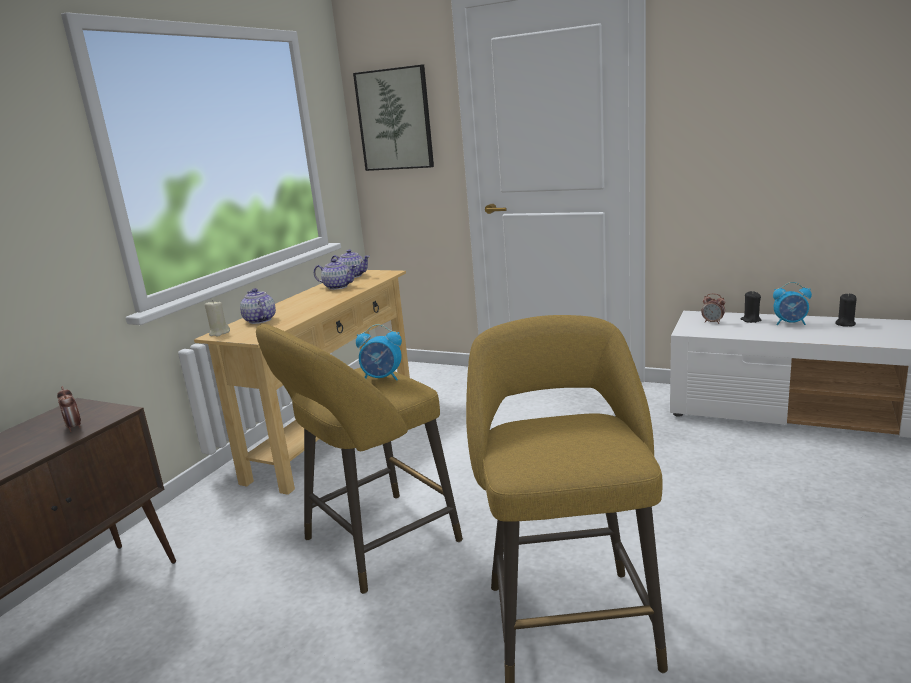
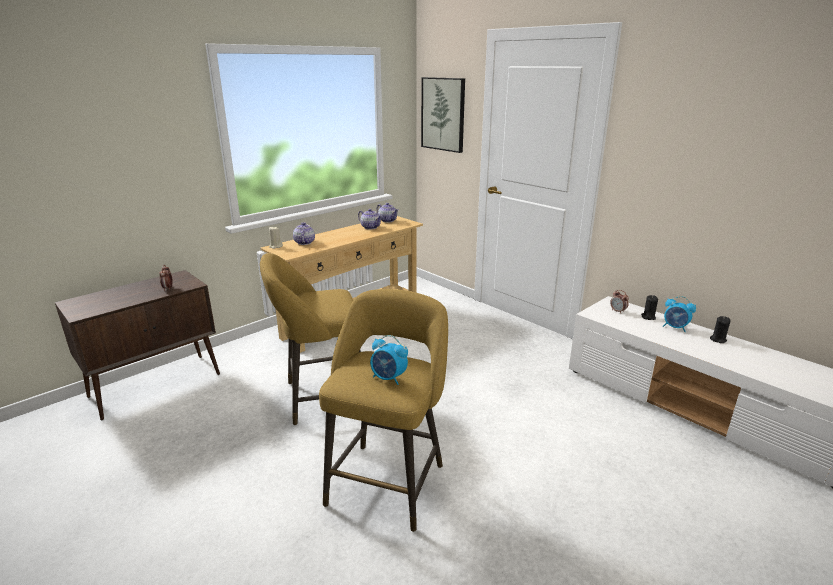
camera: 20 degrees right, 5 degrees up
(382, 378) = (334, 301): alarm clock -> alarm clock (389, 378)

